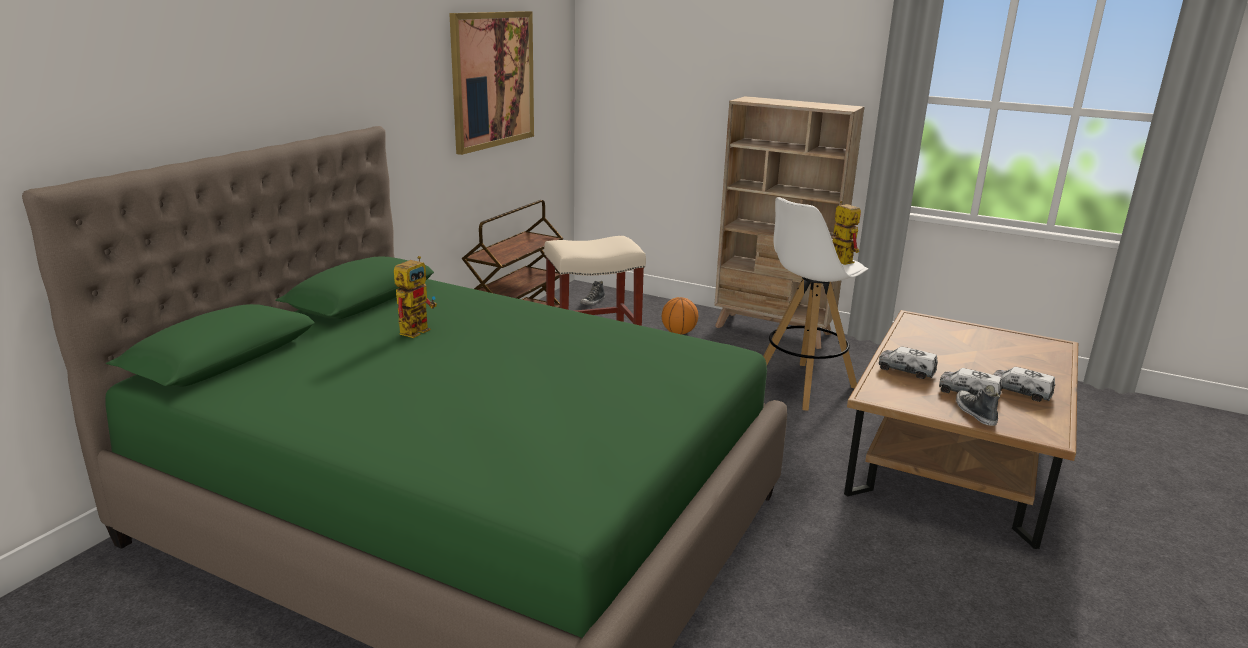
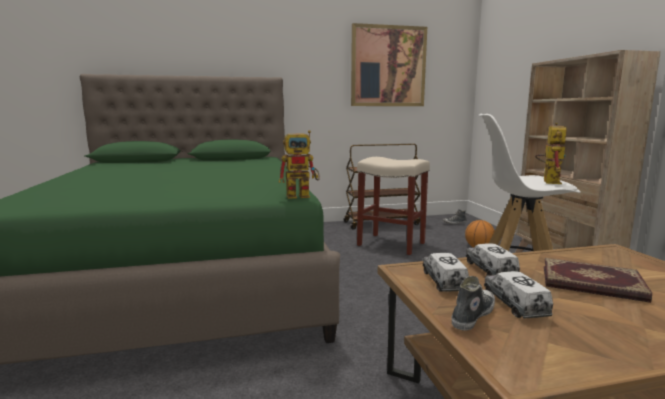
camera: 50 degrees right, 10 degrees down
(417, 329) = (210, 165): toy robot -> toy robot (303, 195)
(960, 357) = (591, 284): none -> book
(1020, 392) = (597, 329): toy truck -> toy truck (444, 281)

